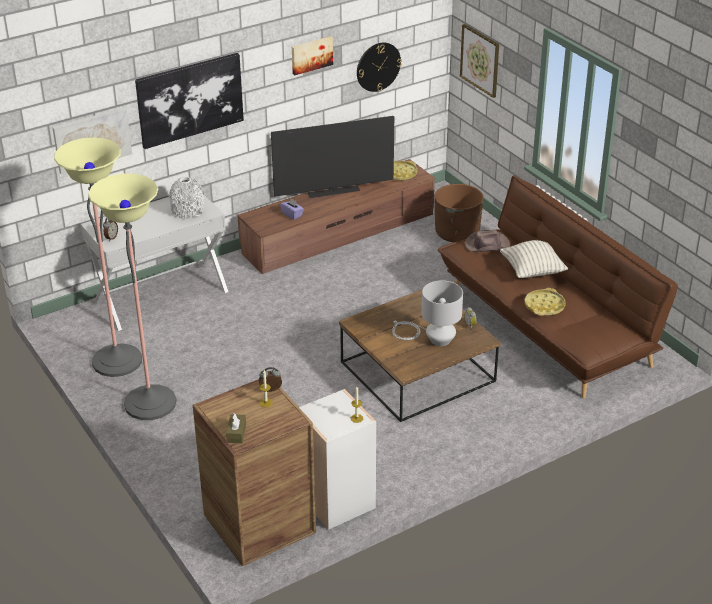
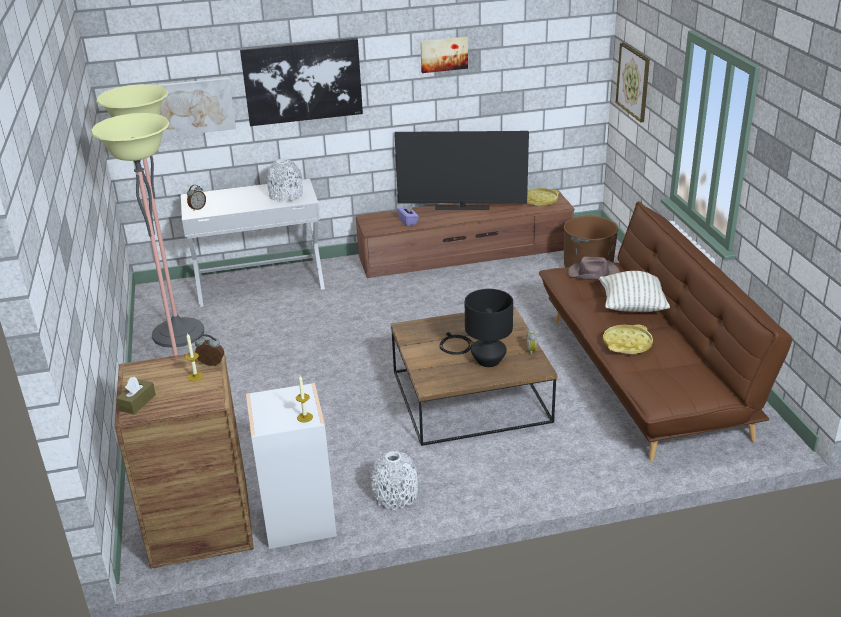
camera: 20 degrees right, 5 degrees down
(378, 66) = (523, 80): wall clock -> none
(402, 466) = (395, 495): none -> white vase
(427, 336) = (475, 354): white table lamp -> black table lamp

